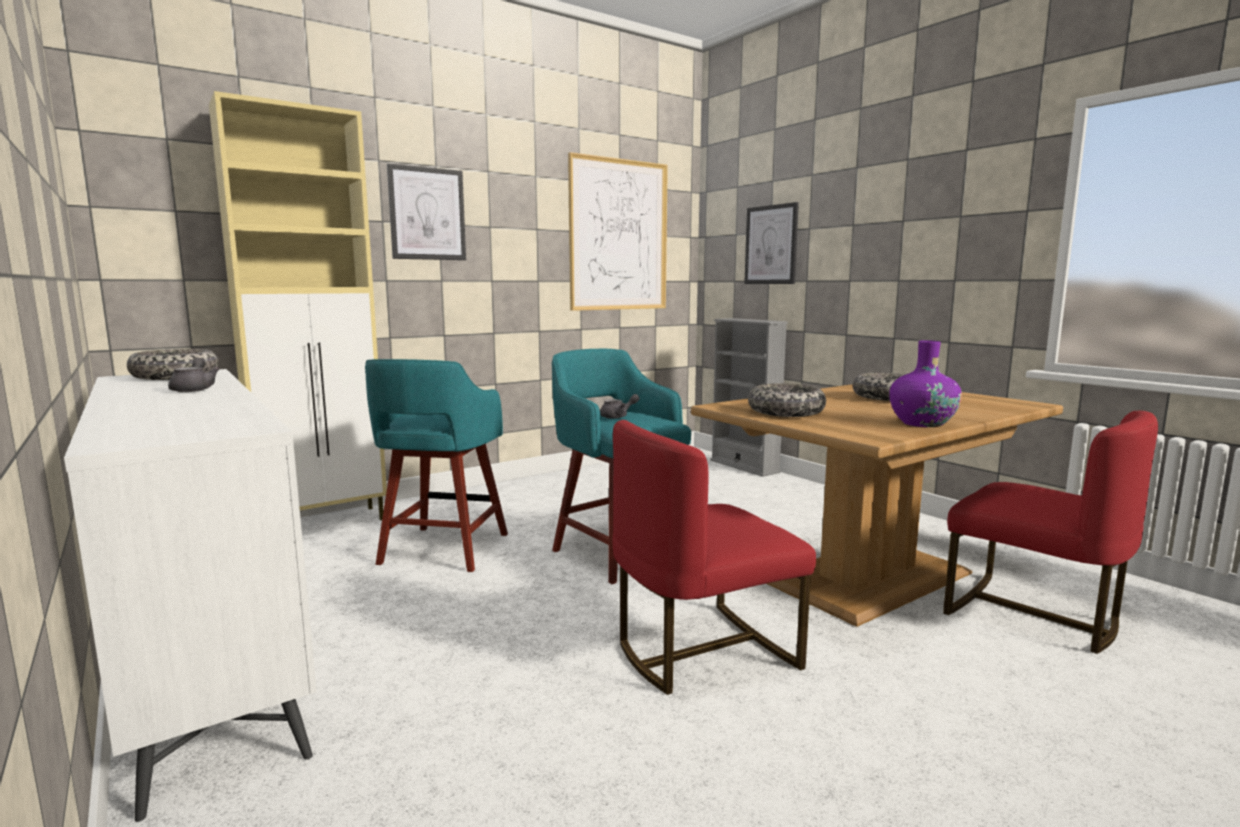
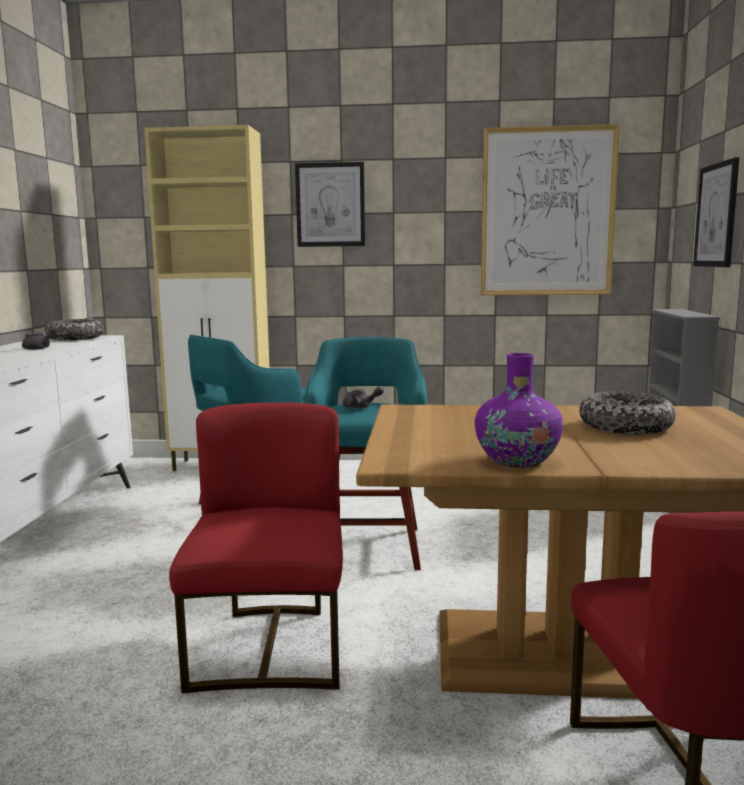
camera: 40 degrees right, 0 degrees up
(702, 651) = (270, 648): red chair -> red chair turned 75 degrees clockwise
(786, 412) = (432, 424): bowl -> none

